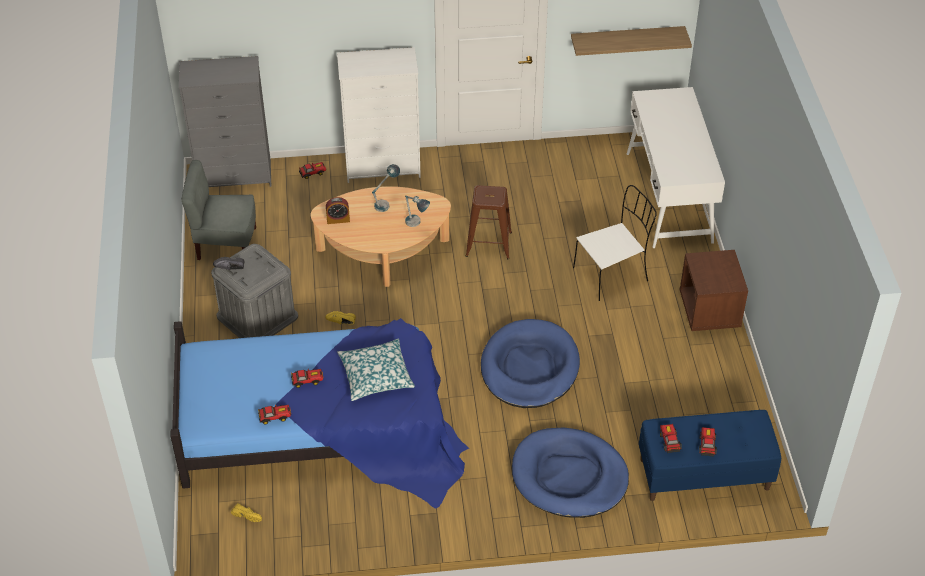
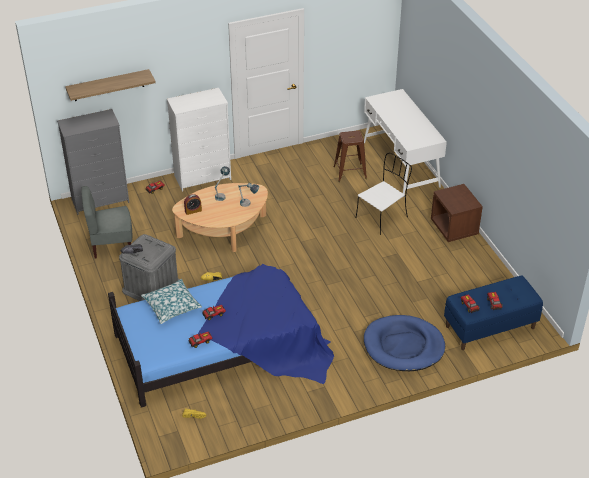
camera: 15 degrees left, 5 degrees down
(376, 375) = (260, 302): pillow -> pillow (171, 306)
(488, 244) = (293, 213): brown stool -> brown stool (350, 172)
(529, 367) = (351, 284): blue dog bed -> none
(627, 40) = (355, 63): shelf -> shelf (108, 85)

